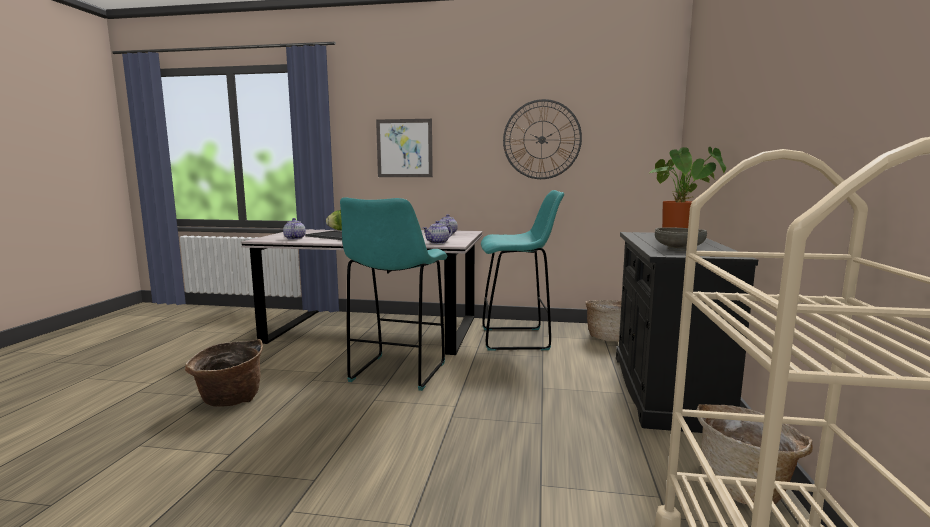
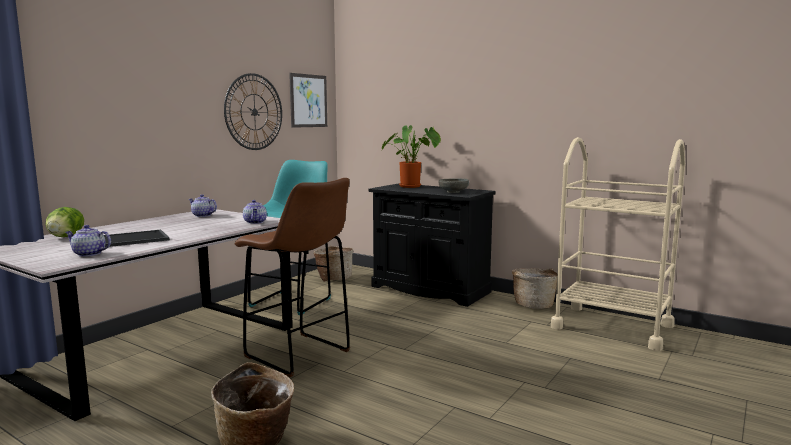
camera: 65 degrees left, 0 degrees up
(397, 373) = (299, 355): turquoise stool -> brown stool
(404, 148) = (123, 120): picture -> picture (308, 101)

